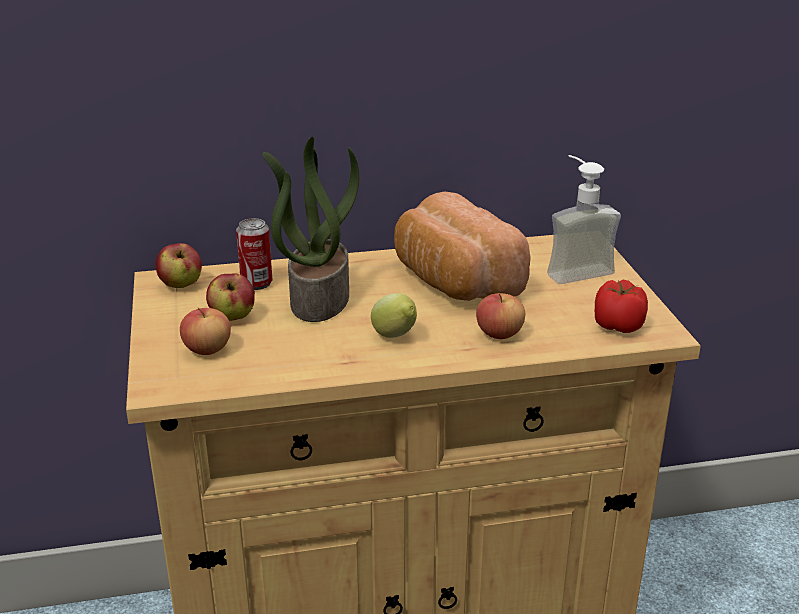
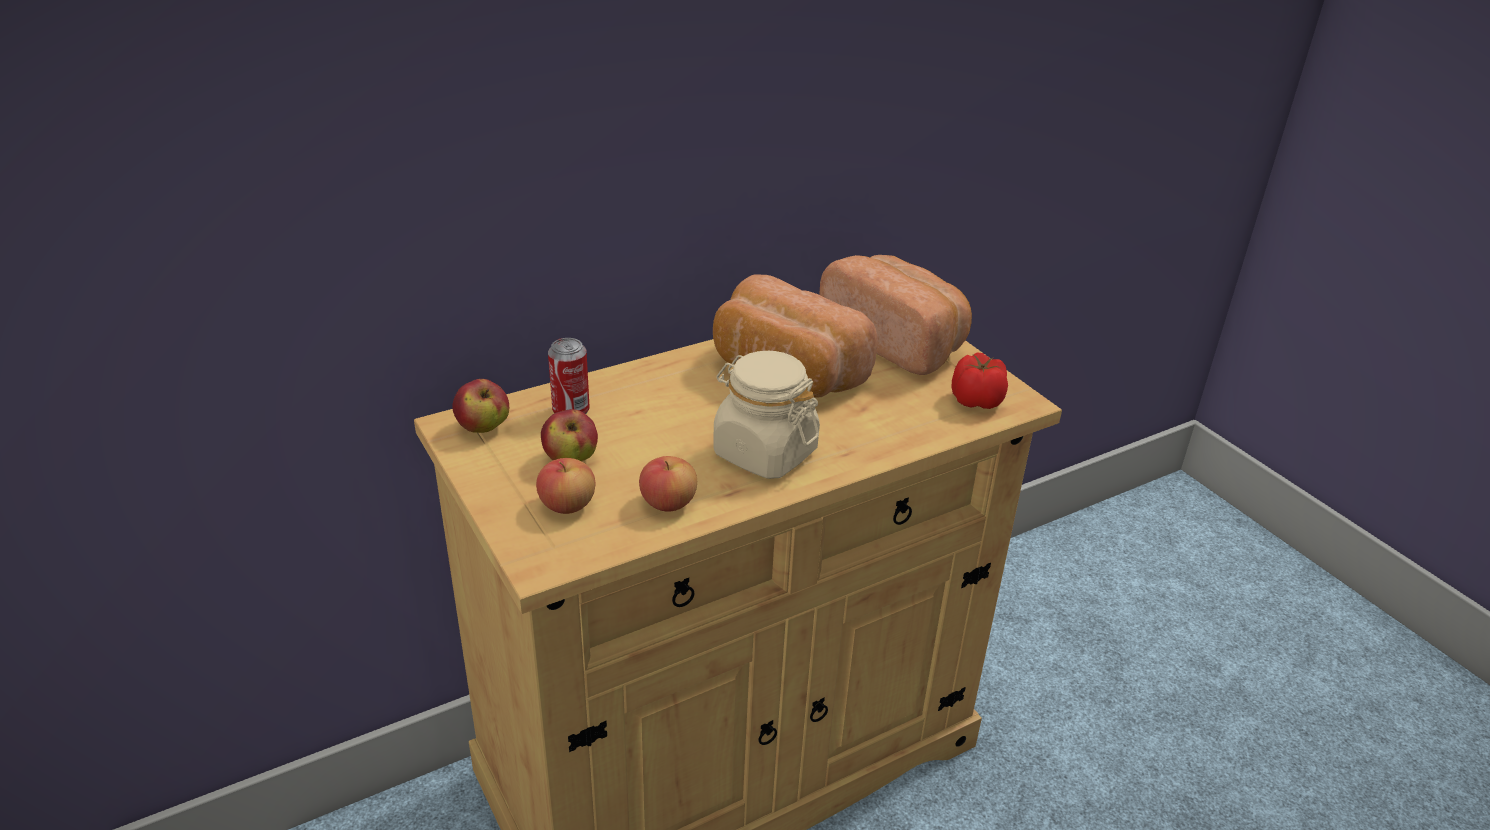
camera: 20 degrees left, 5 degrees up
(318, 298) = (653, 419): potted plant -> none
(395, 337) = (764, 452): lemon -> beige jar
(499, 334) = (867, 430): apple -> apple (668, 503)
(573, 268) = (896, 340): soap dispenser -> bread

